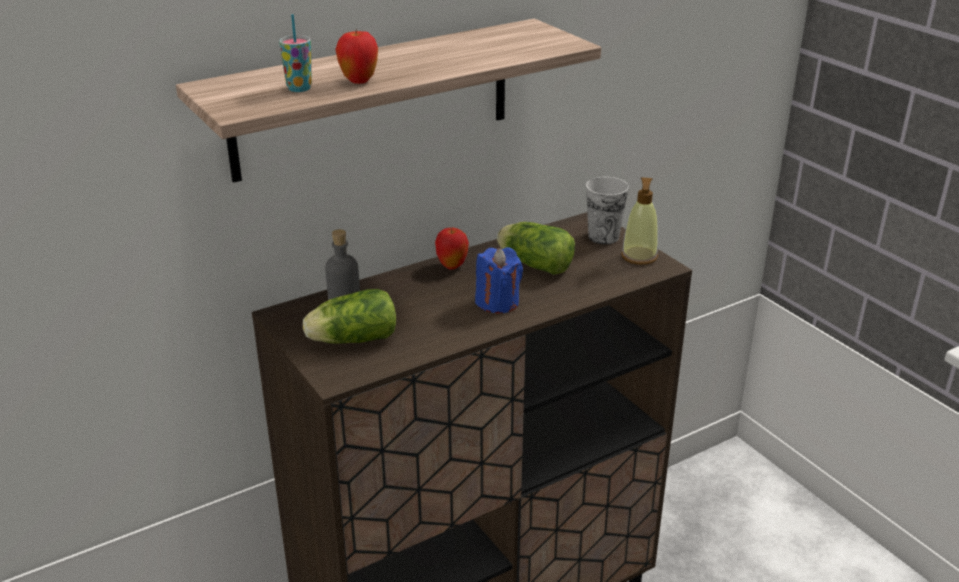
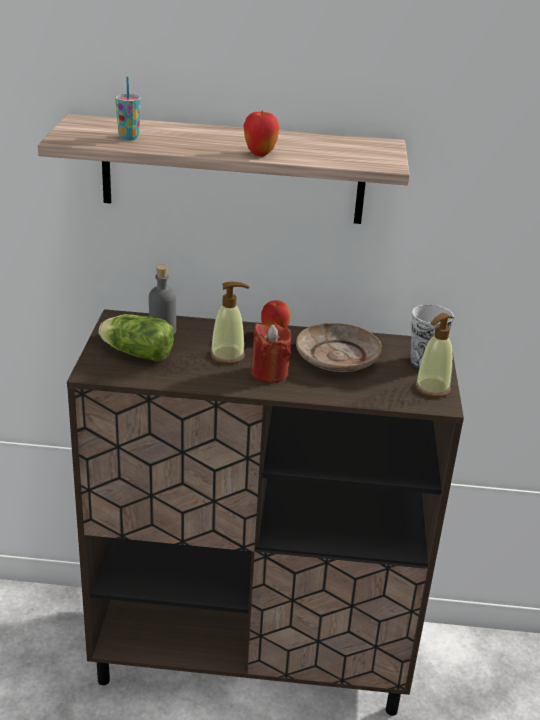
camera: 35 degrees right, 0 degrees up
(359, 81) = (176, 144): apple -> apple (260, 154)
(440, 304) = (228, 356): none -> soap dispenser
(497, 302) = (269, 373): blue candle -> red candle
(533, 264) = (337, 358): lettuce -> beige plate

